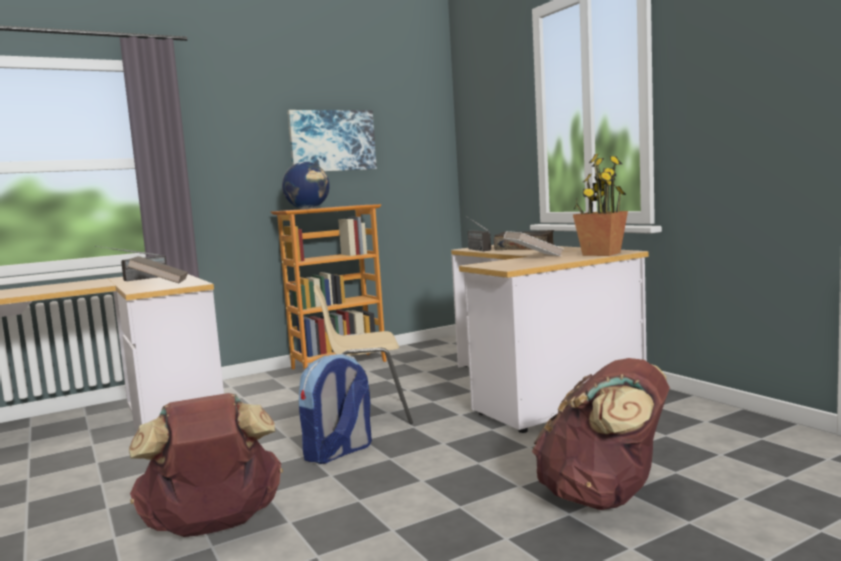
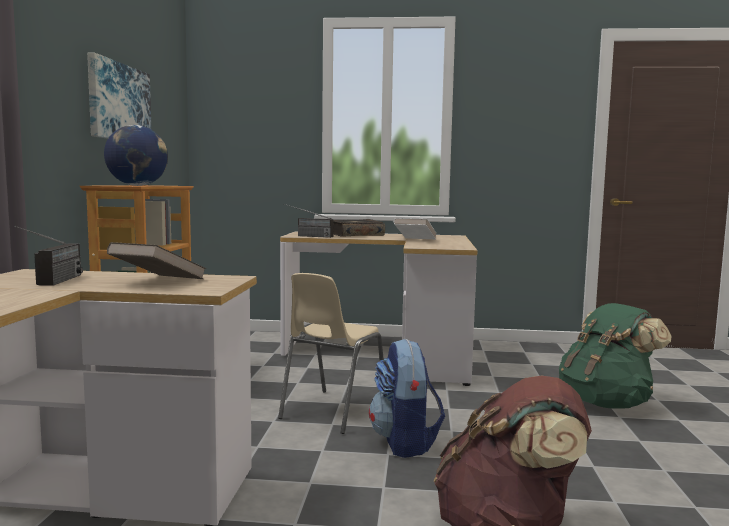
camera: 55 degrees left, 0 degrees up
(601, 254) = (451, 237): potted plant -> none
(604, 497) = (605, 403): brown backpack -> green backpack

